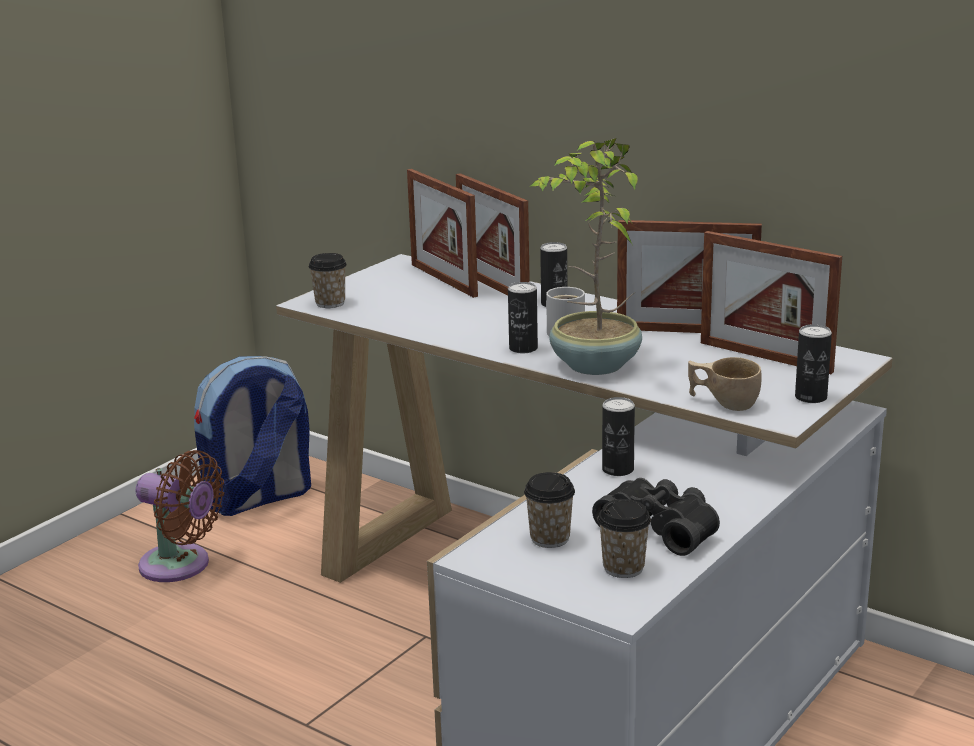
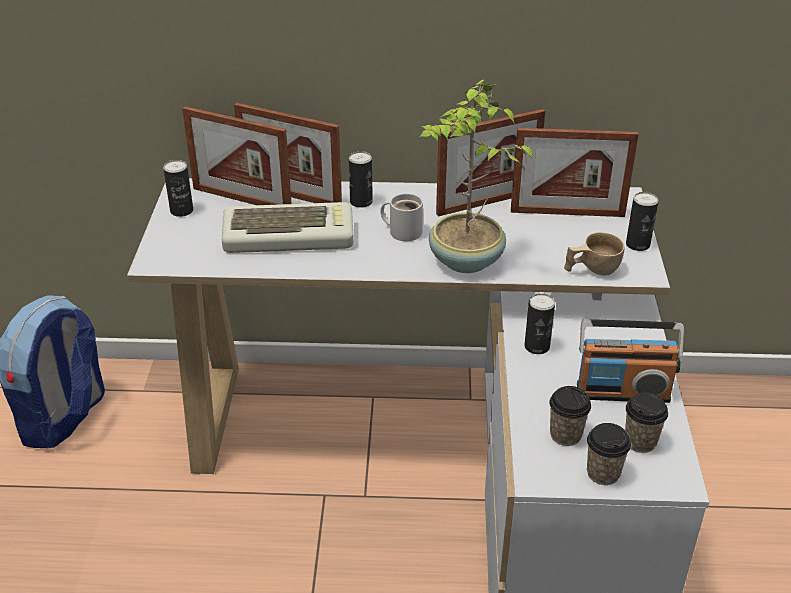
camera: 35 degrees left, 15 degrees up
(180, 566) = (59, 515): brown fan -> none
(330, 303) = (175, 257): cup -> cup (603, 473)
(450, 312) = (290, 236): none -> keyboard
(523, 348) = (394, 260): can -> can (181, 211)
(661, 527) = (622, 392): black binoculars -> radio

